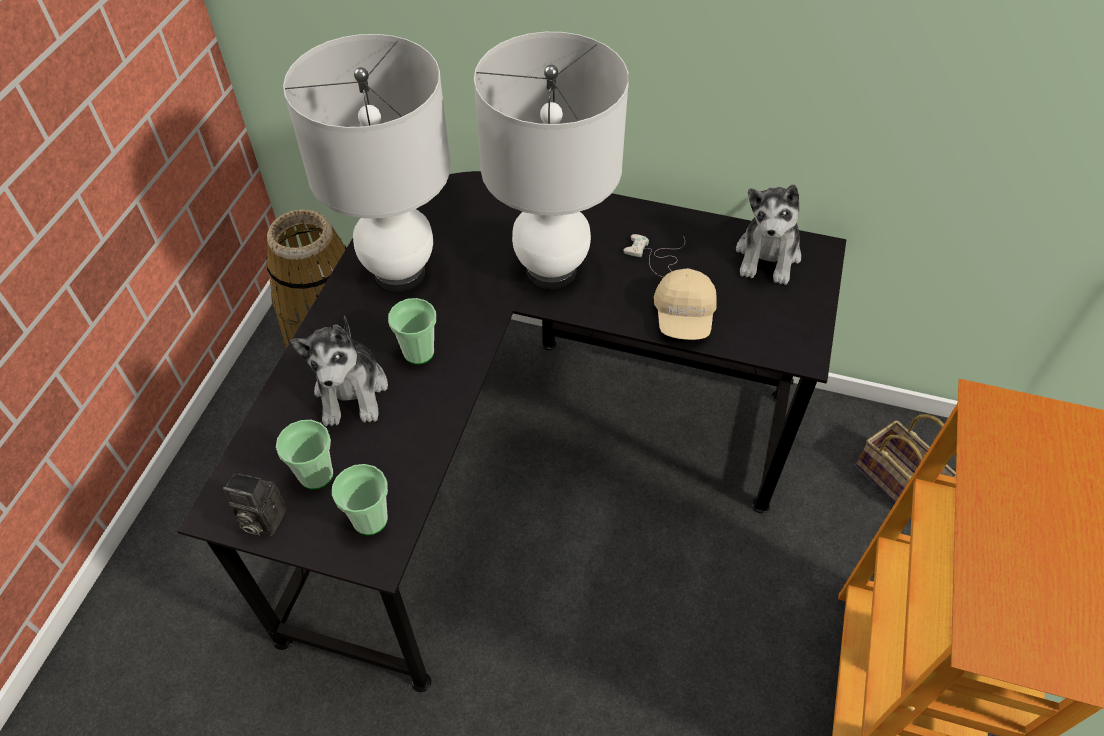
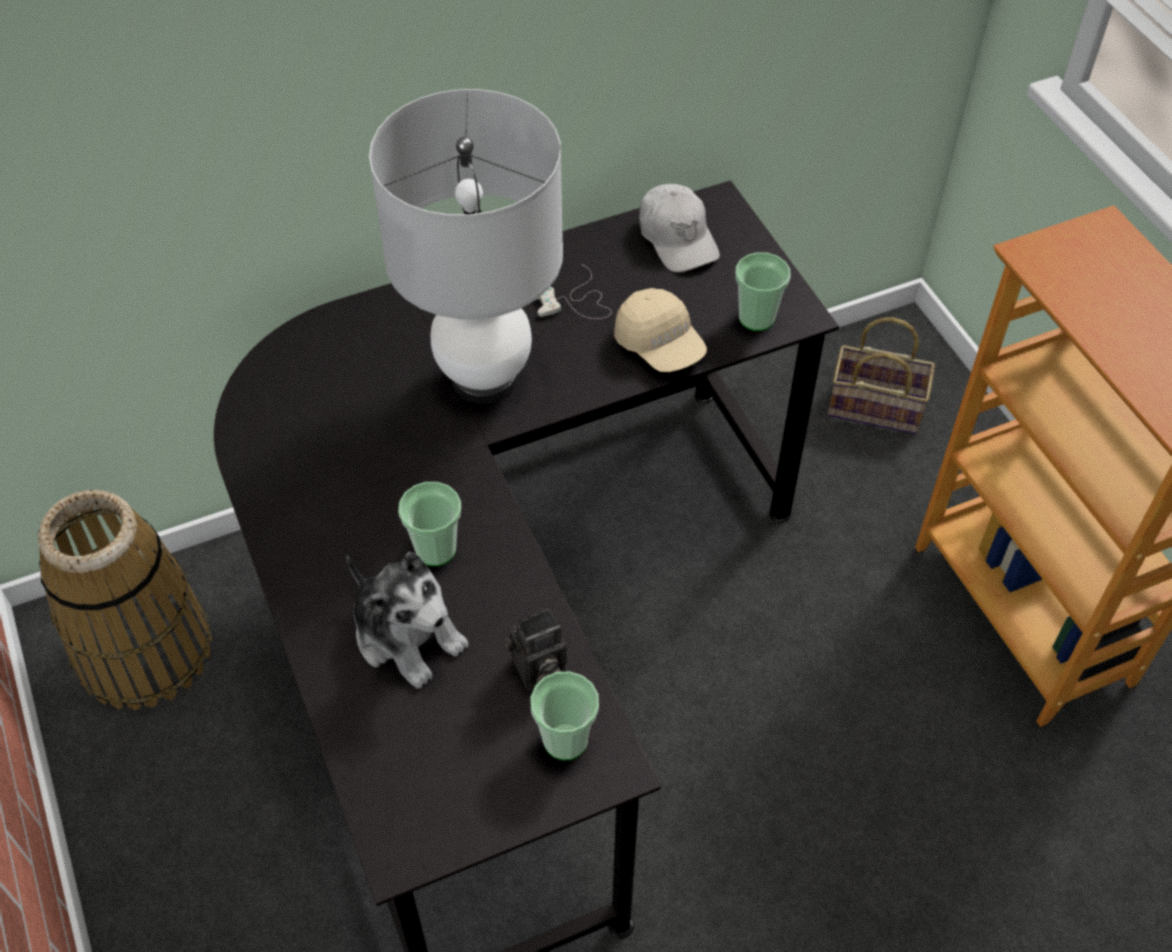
camera: 40 degrees left, 0 degrees up
(261, 519) = (455, 823): camera -> camera (537, 671)
(316, 474) = (463, 740): cup -> cup (756, 318)
(400, 272) = (323, 482): white table lamp -> none
(768, 255) = (677, 238): plush toy -> white cap

